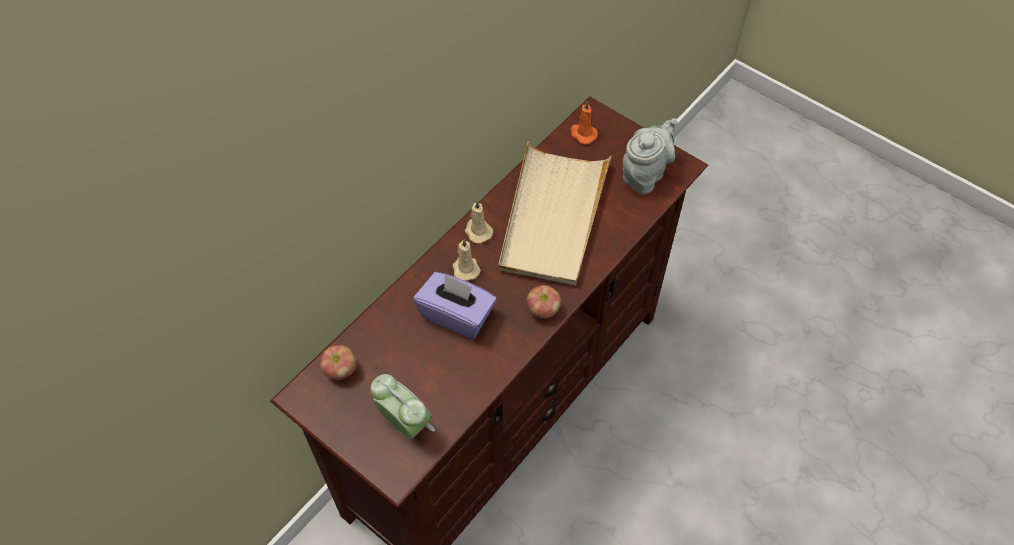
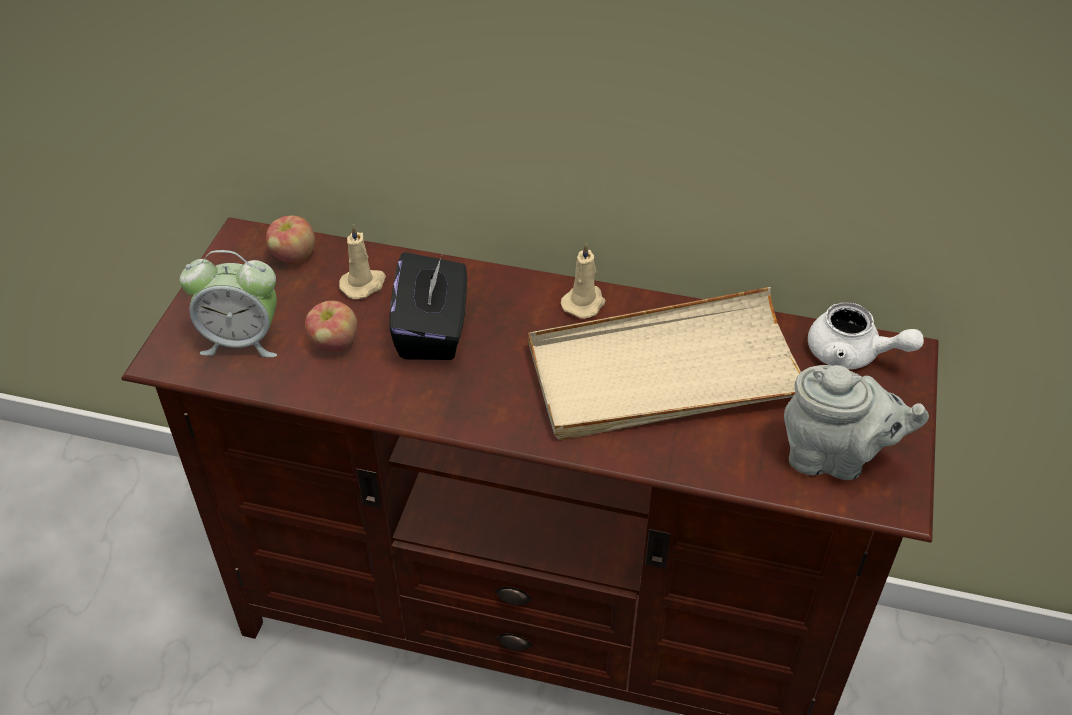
camera: 65 degrees right, 10 degrees down
(405, 423) = (242, 340): alarm clock -> alarm clock turned 75 degrees clockwise
(457, 315) = (432, 330): purple tissue box -> black tissue box
(465, 268) = (514, 312): beige candle -> beige candle (364, 284)
(543, 310) = (492, 417): apple -> apple (334, 343)
(582, 134) = (852, 355): orange candle -> white teapot

